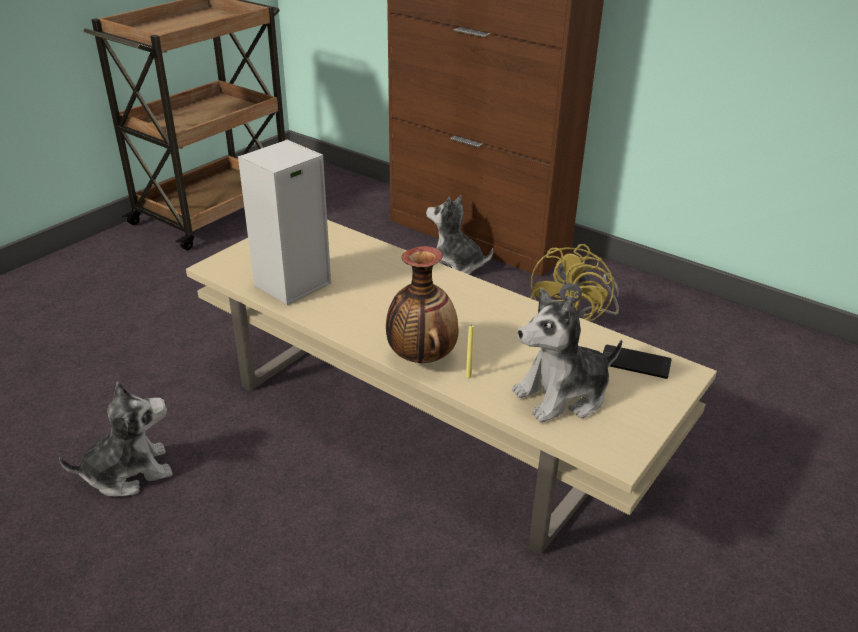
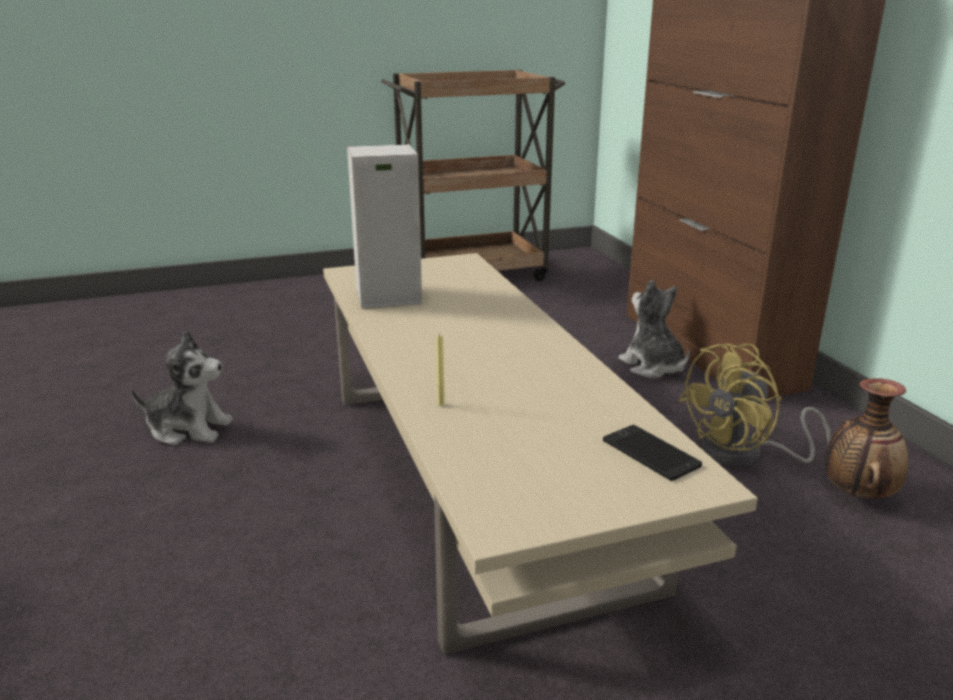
camera: 35 degrees right, 10 degrees down
(421, 357) = (418, 376): vase -> vase (857, 494)
(562, 395) = (516, 452): plush toy -> none

